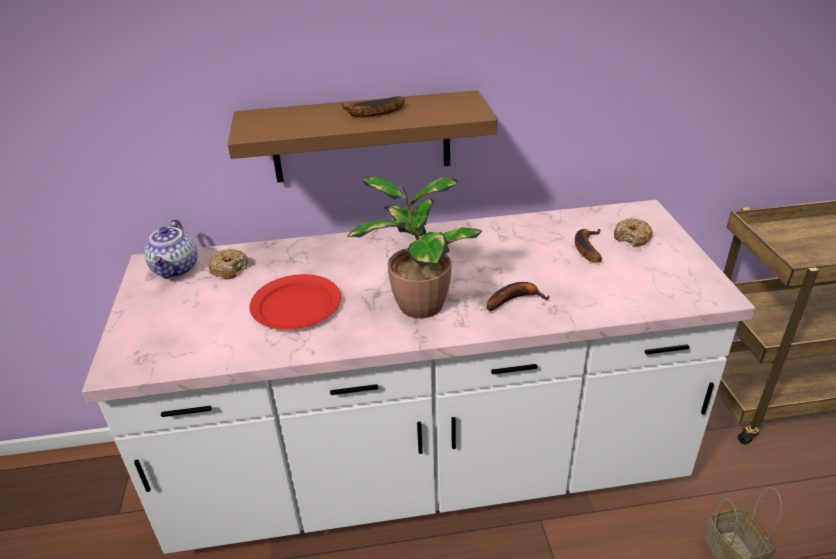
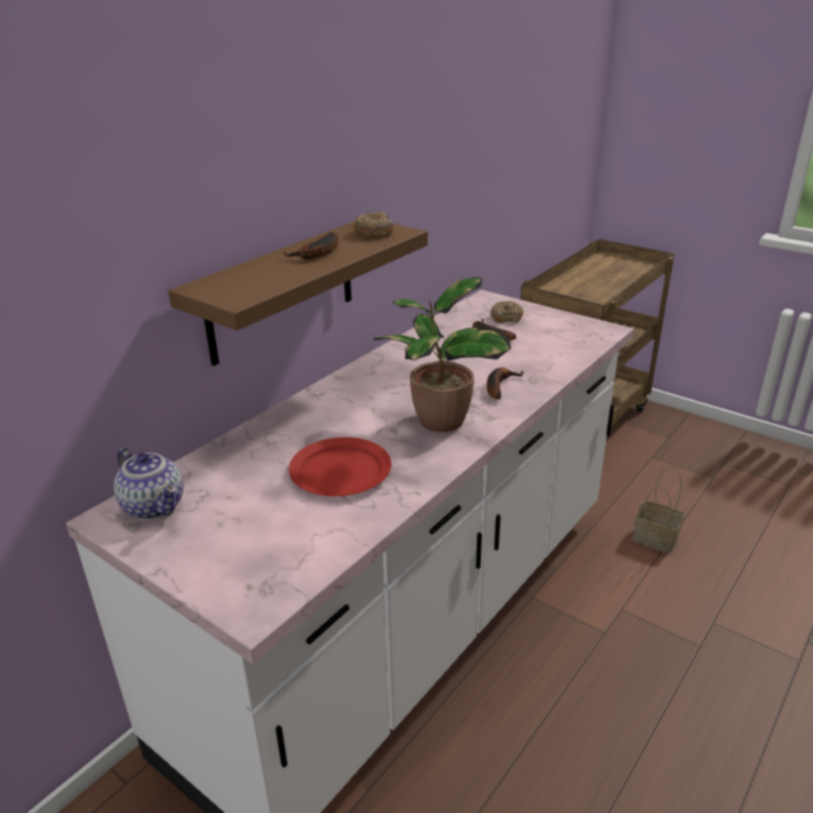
camera: 45 degrees left, 5 degrees down
(229, 269) = (217, 478): donut -> donut (374, 232)

